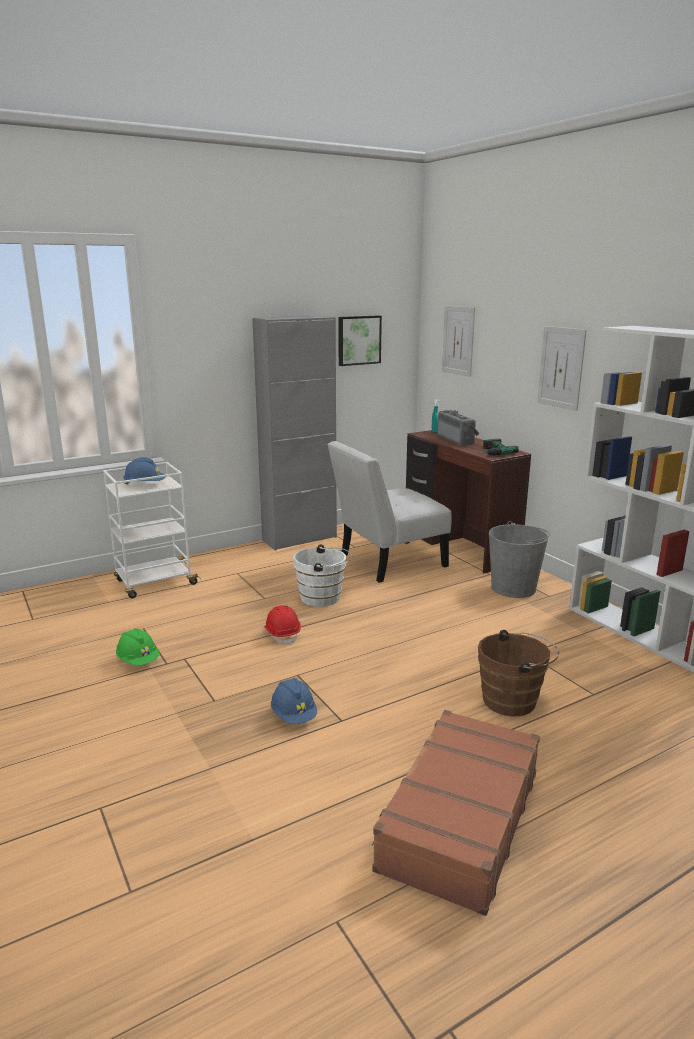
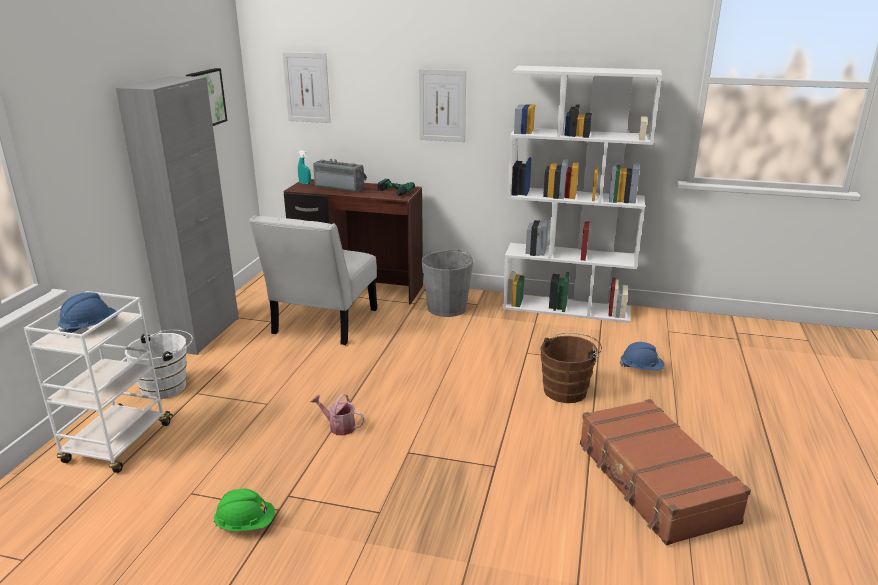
camera: 45 degrees left, 5 degrees up
(282, 634) = (339, 426): red hard hat -> watering can
(294, 716) = (458, 484): blue hard hat -> blue hard hat (641, 369)
(323, 598) = (321, 379): white bucket -> white bucket (168, 386)

